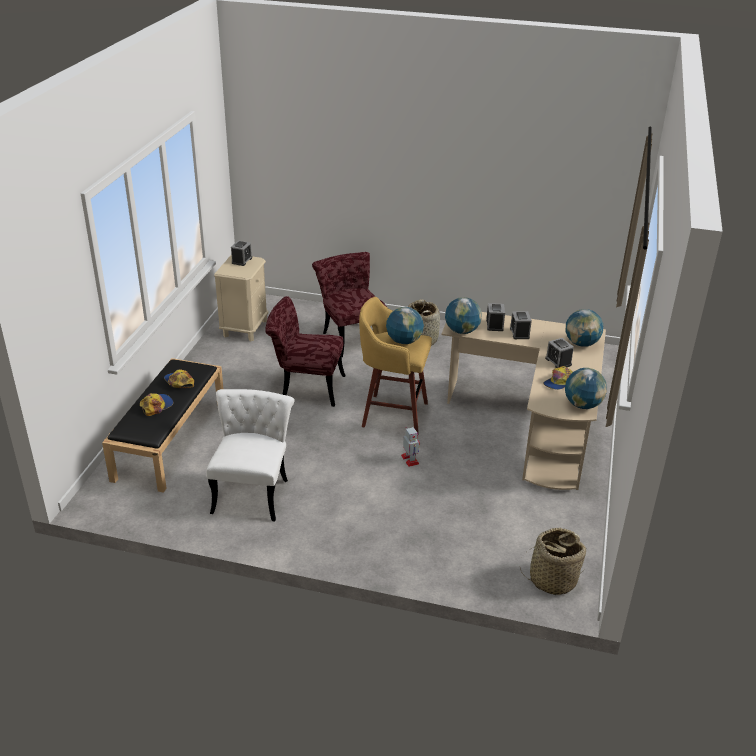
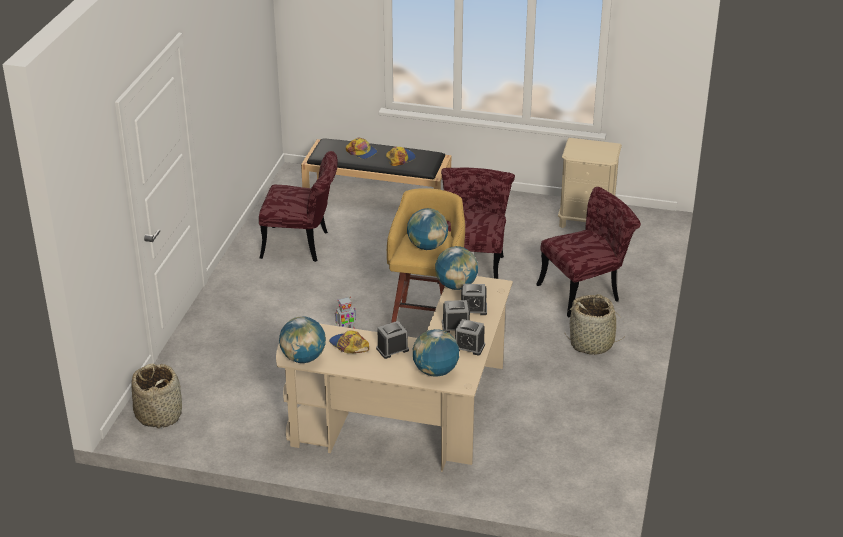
camera: 90 degrees right, 0 degrees up
(242, 260) = (604, 150): alarm clock -> alarm clock (469, 347)
(253, 490) = (302, 245): white chair -> red chair

